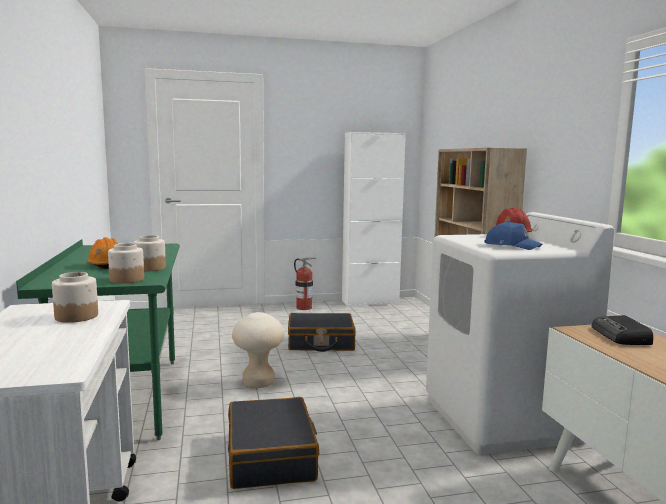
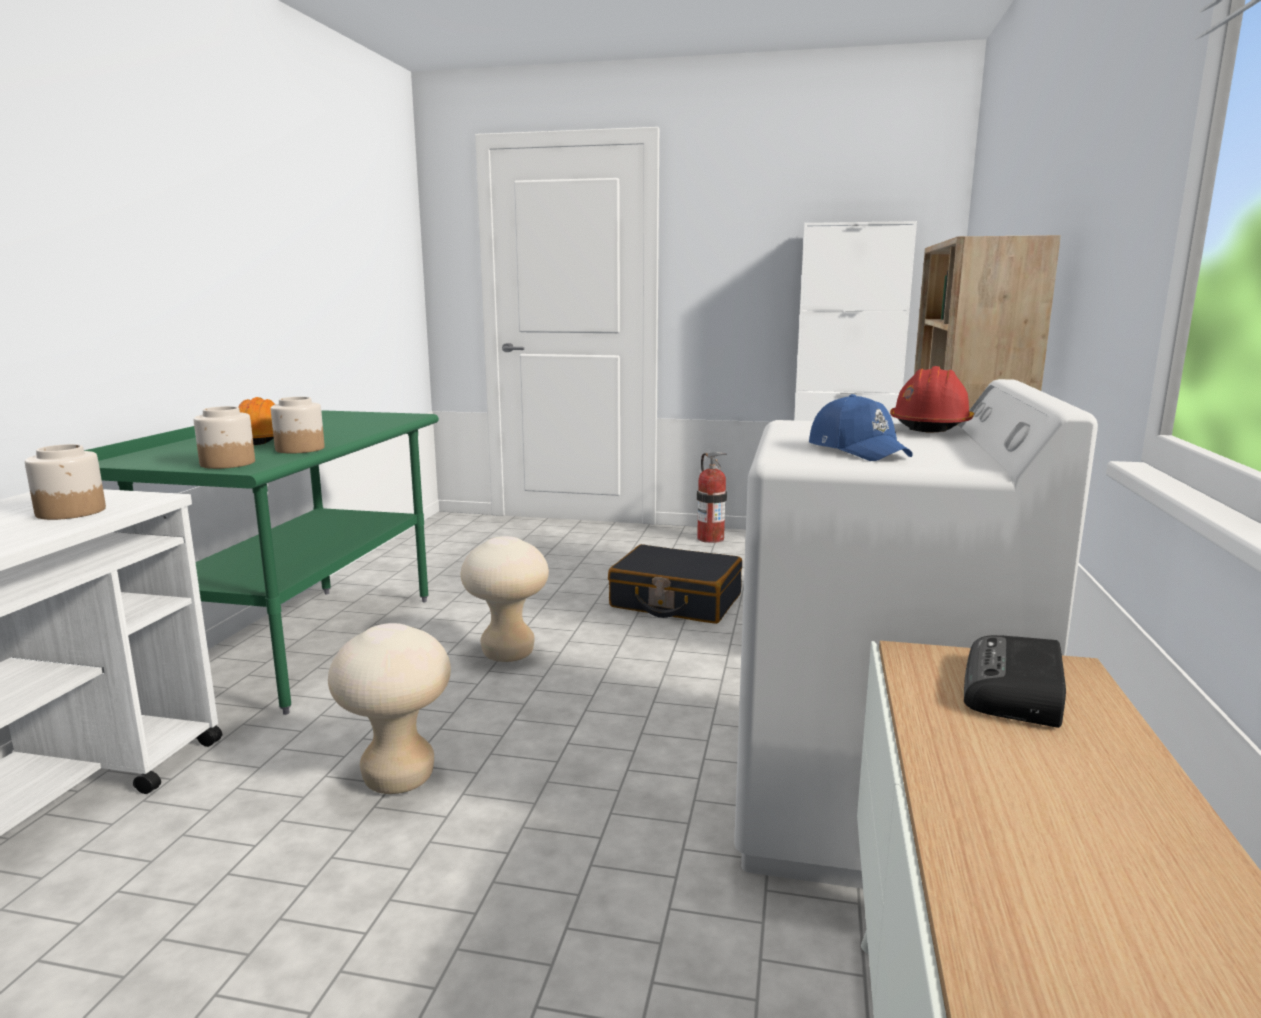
camera: 25 degrees right, 5 degrees up
(271, 456) = (399, 778): black suitcase -> beige stool

